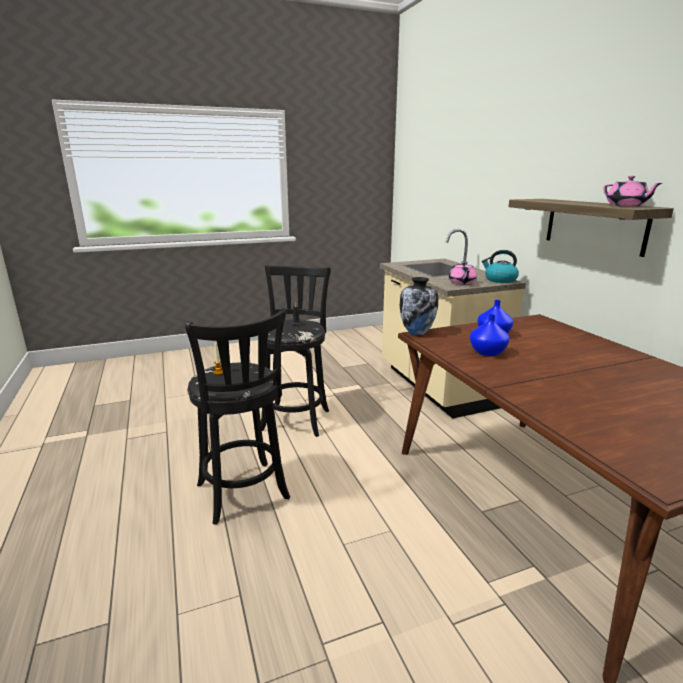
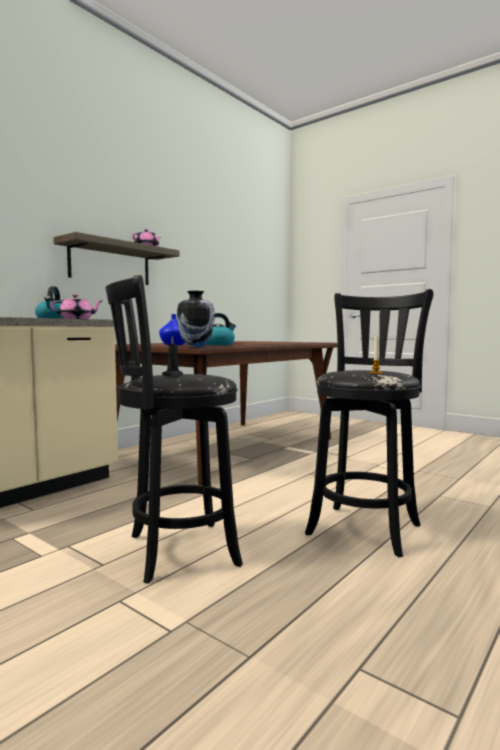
camera: 120 degrees left, 15 degrees down
(487, 352) = (218, 344): blue vase -> kettle

